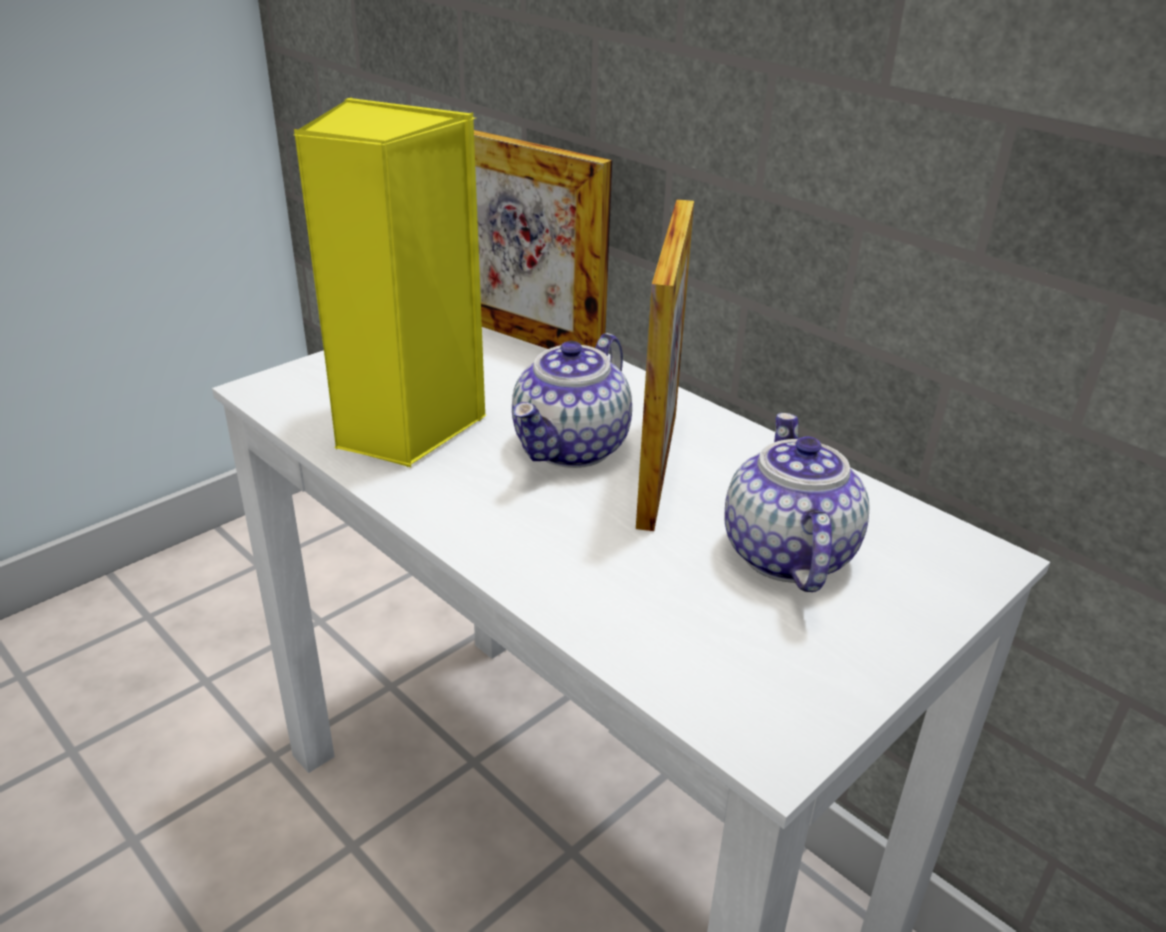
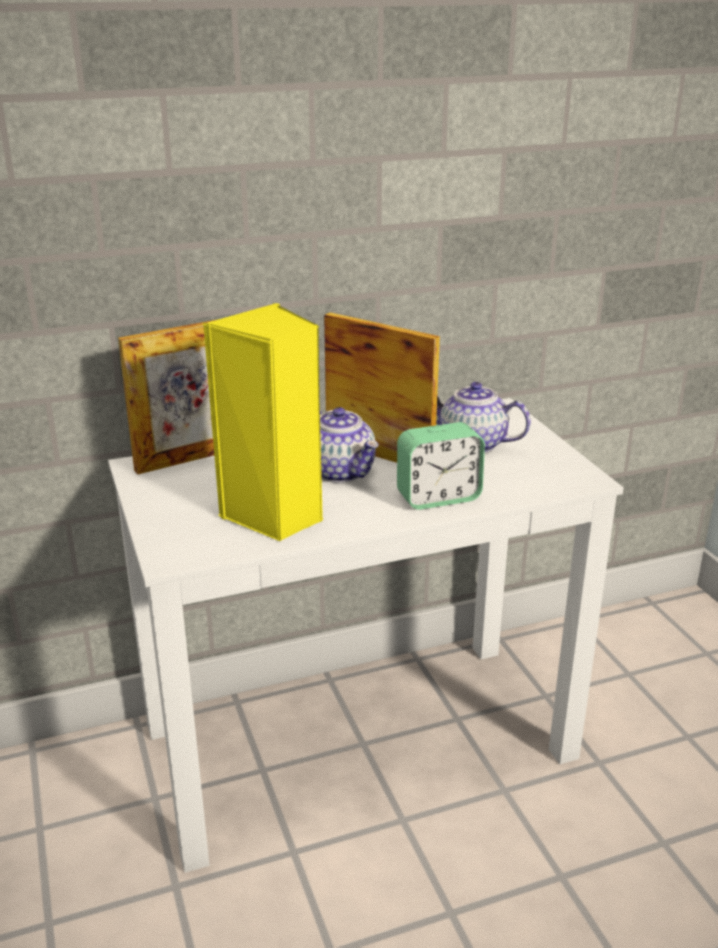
camera: 65 degrees left, 5 degrees down
(551, 557) = (438, 497): none -> alarm clock

